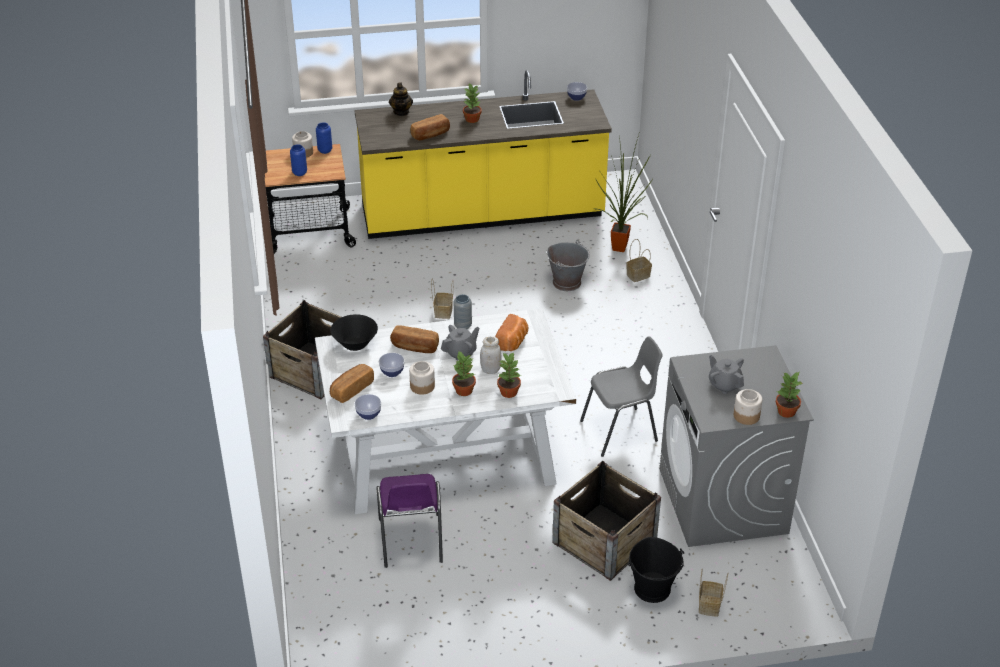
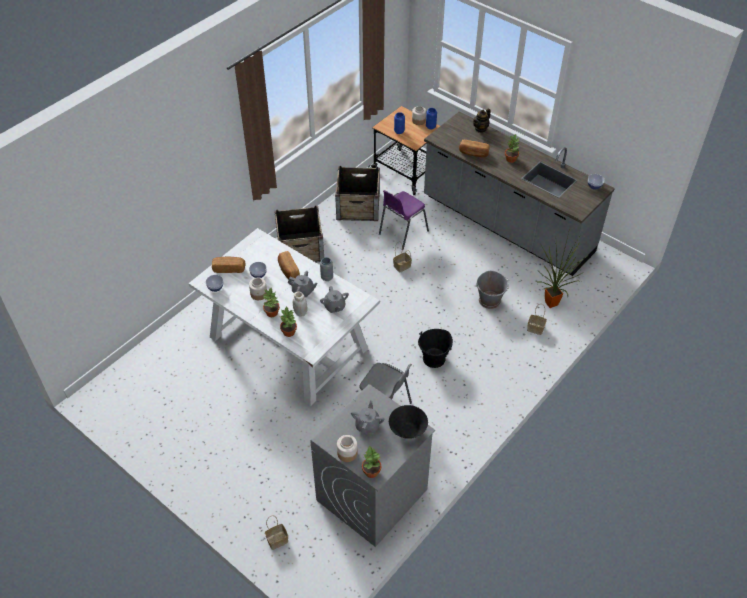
camera: 50 degrees right, 10 degrees up
(355, 344) = (267, 246): black bowl -> black bowl (407, 430)
(411, 542) = (209, 373): purple chair -> purple chair (402, 233)
(482, 215) = (506, 225): yellow counter -> grey counter
(512, 342) = (334, 307): bread -> grey teapot
(604, 540) = (286, 456): crate -> crate (358, 206)
(653, 589) = (267, 503): black bucket -> black bucket (434, 359)

